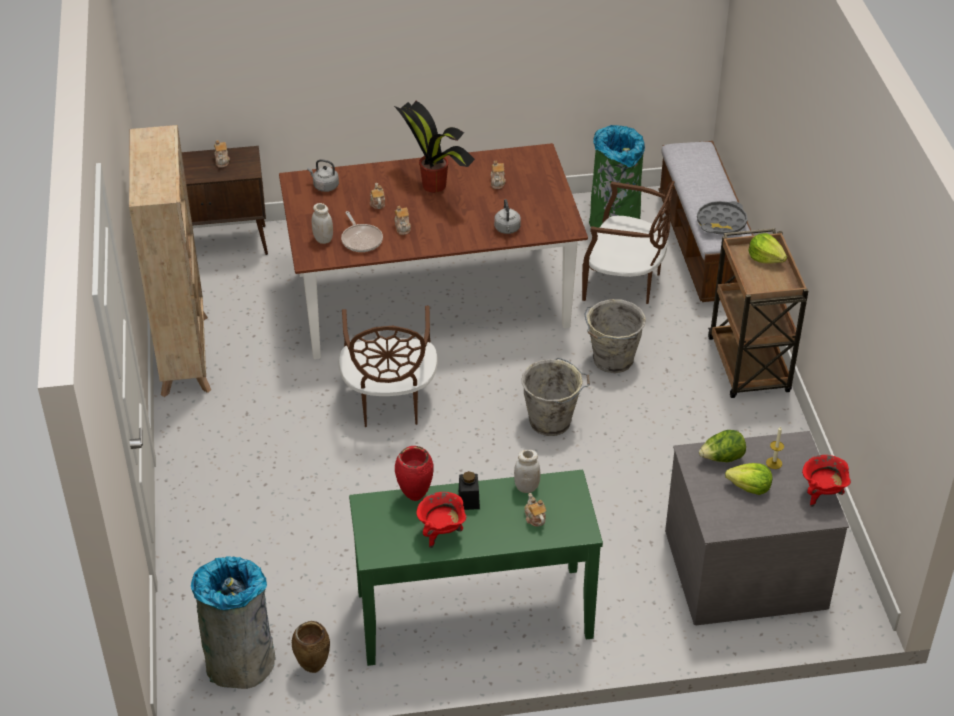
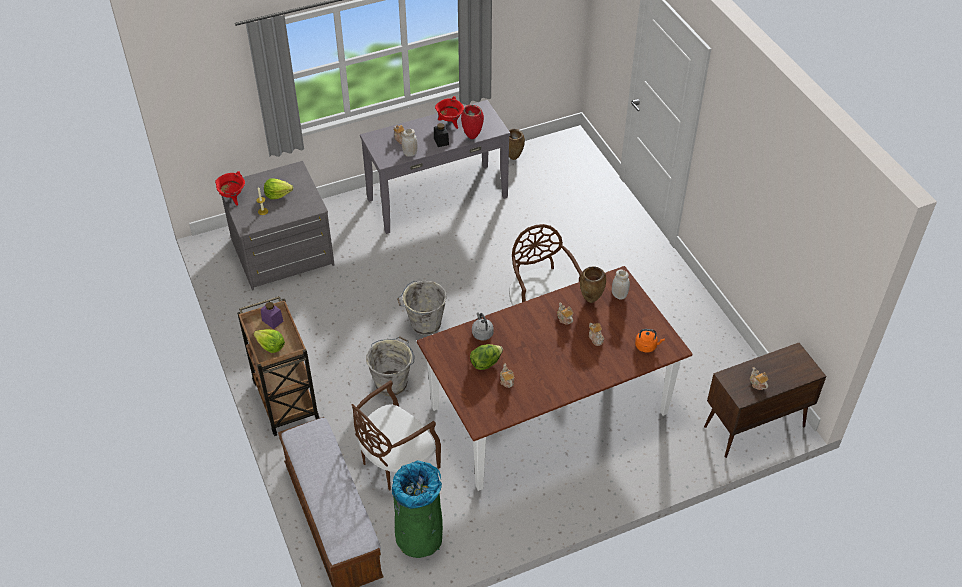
camera: 165 degrees right, 5 degrees up
(185, 355) = (705, 322): beige bookcase -> none
(241, 663) = (552, 153): grey trash can -> none
(324, 186) = (647, 346): grey kettle -> orange kettle
(361, 239) = (590, 301): frying pan -> brown vase
(435, 186) = (557, 365): potted plant -> none
(474, 615) = (437, 198): green console table -> grey console table
(624, 283) = (396, 462): brown chair -> brown chair turned 45 degrees counterclockwise
(721, 222) = (312, 448): grey tray -> none
(722, 458) = (296, 208): lettuce -> lettuce (486, 363)
(762, 284) = (272, 321): none -> purple jar

